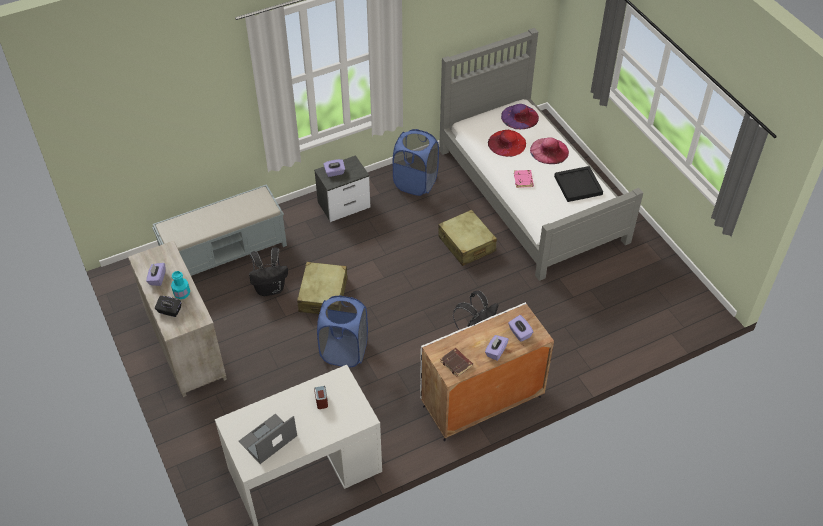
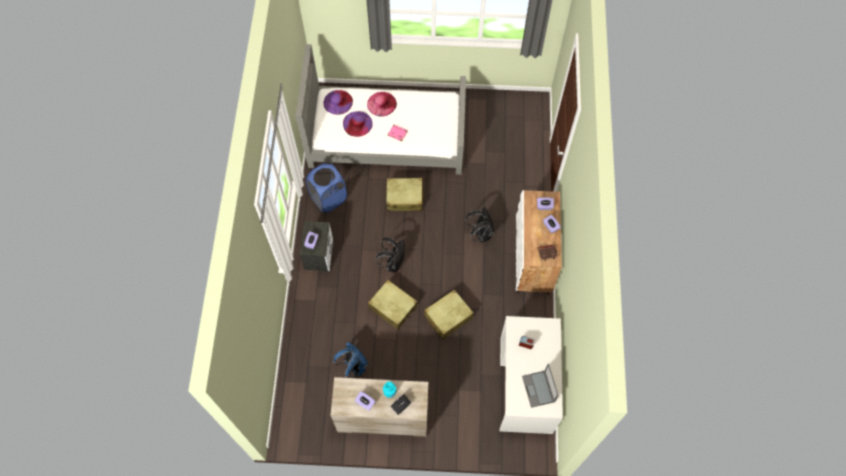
camera: 60 degrees left, 15 degrees up
(226, 252) = (311, 353): grey bench -> none
(231, 294) = (353, 366): none -> blue backpack
(270, 288) = (365, 338): black backpack -> black backpack (393, 263)
(344, 351) = (448, 317): blue laundry basket -> beige suitcase
(507, 143) = (357, 123): red hat -> purple hat
(578, 185) = (423, 106): black tray -> none

